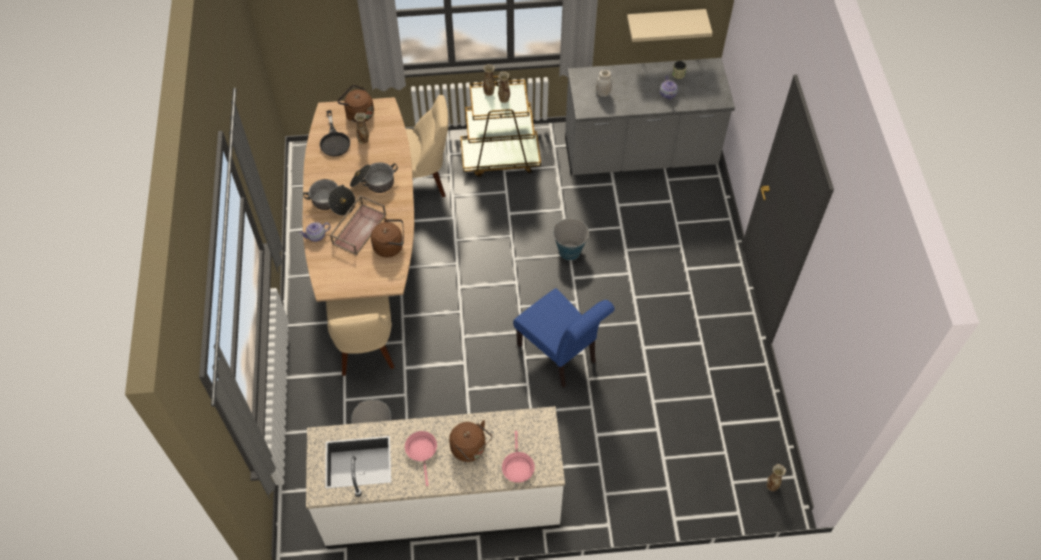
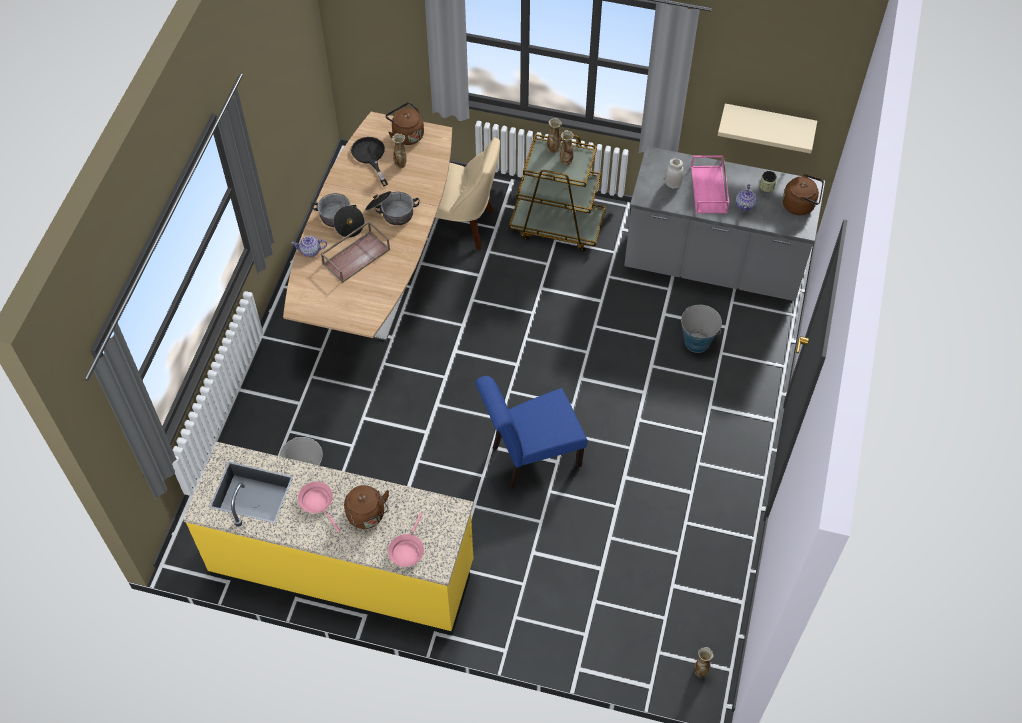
camera: 20 degrees right, 0 degrees up
(334, 141) = (370, 156): black frying pan -> black frying pan turned 150 degrees clockwise
(365, 348) = (332, 384): beige chair -> none
(390, 246) = (380, 284): brown kettle -> brown kettle (800, 205)
(422, 451) = (318, 503): pink frying pan -> pink frying pan turned 45 degrees counterclockwise
(442, 502) = (343, 568): white counter -> yellow counter
(560, 356) = (530, 457): blue chair -> blue chair turned 90 degrees clockwise
(569, 251) = (588, 348): bucket -> bucket (696, 342)
(634, 90) = (709, 190): none -> pink tray

